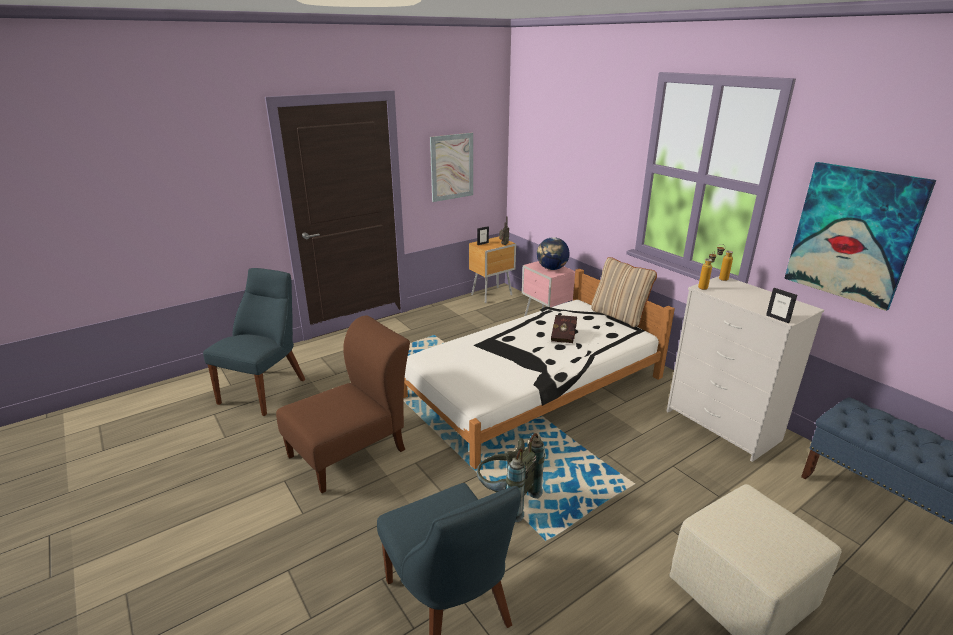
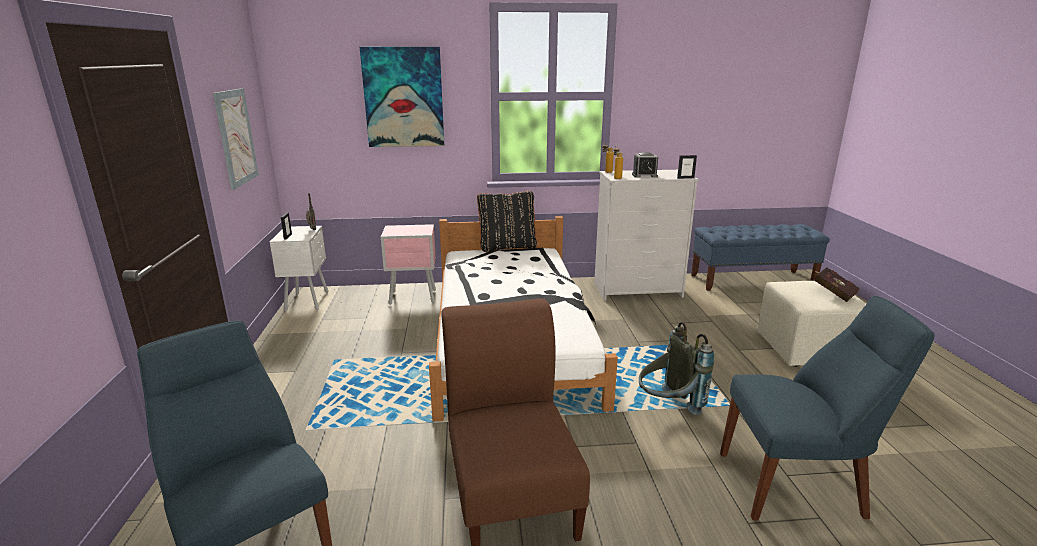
camera: 60 degrees left, 5 degrees down
(492, 295) = (308, 301): brown nightstand -> white nightstand
(552, 268) = (412, 229): globe -> none
(564, 336) = (514, 273): red book -> red book (832, 293)
(619, 316) = (507, 247): beige pillow -> black pillow
(743, 297) = (644, 175): none -> alarm clock
(853, 234) = (676, 113): picture -> picture (403, 97)

